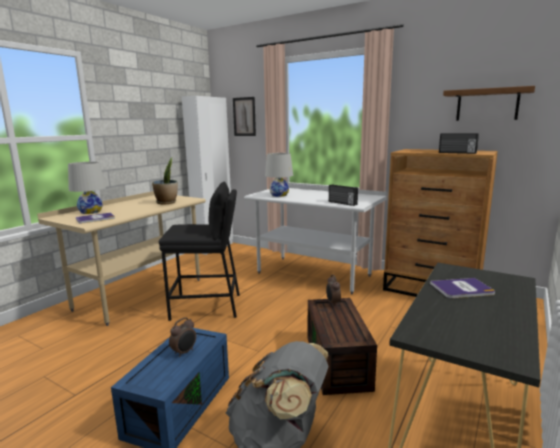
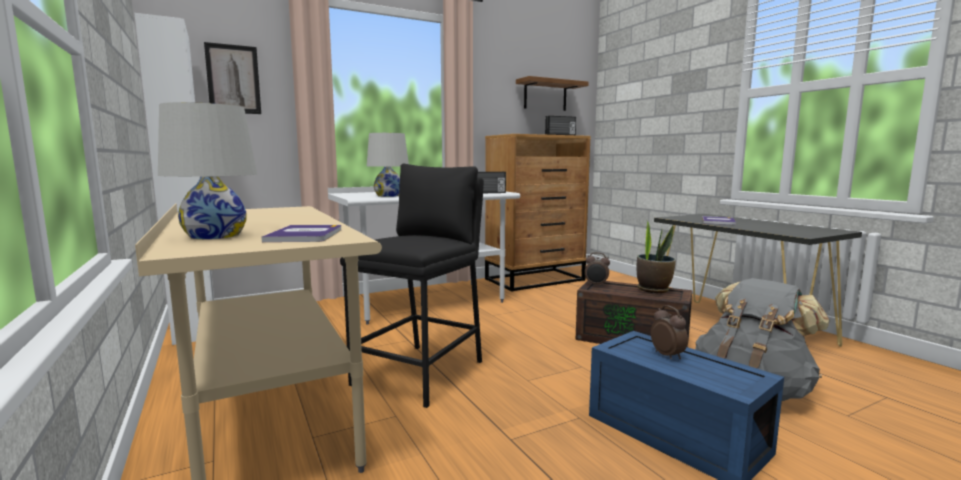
camera: 60 degrees left, 5 degrees down
(167, 202) = (285, 213): potted plant -> potted plant (653, 289)

